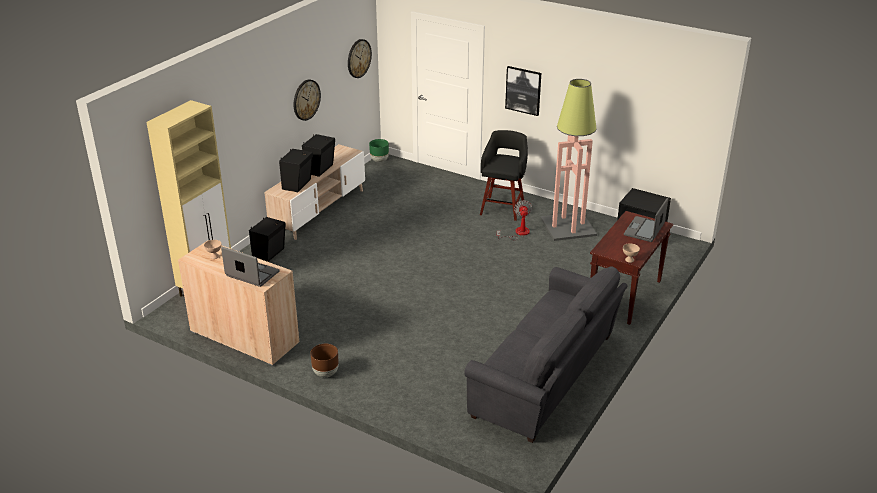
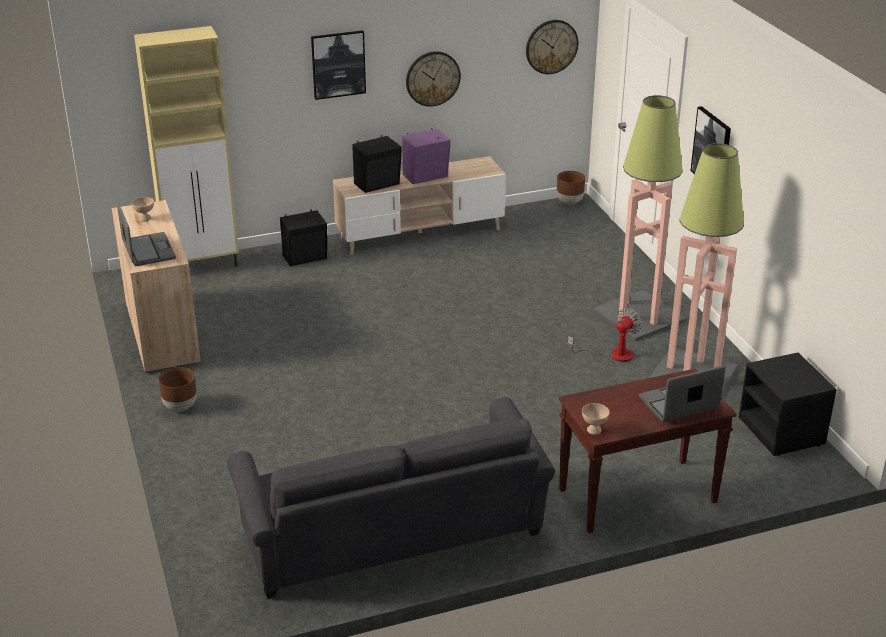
camera: 40 degrees right, 0 degrees up
(259, 106) = (338, 64): none -> picture
(320, 169) = (427, 176): black speaker -> purple speaker
(379, 160) = (569, 202): green planter -> brown planter
(503, 208) = (640, 316): black stool -> floor lamp

